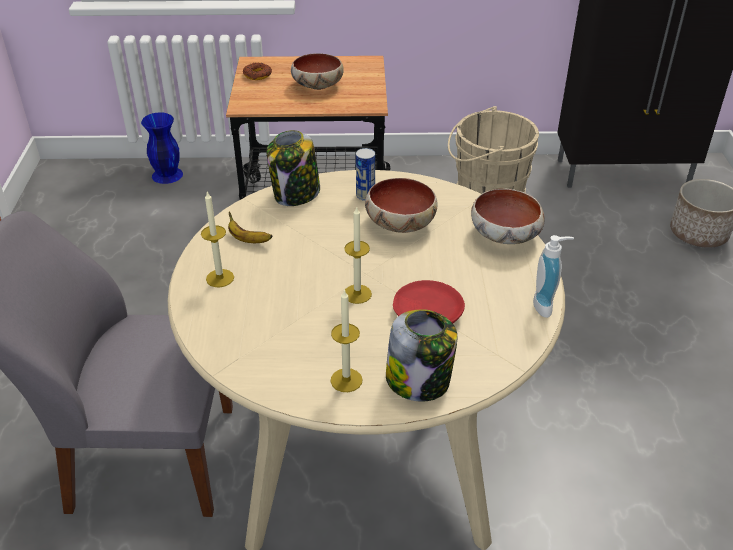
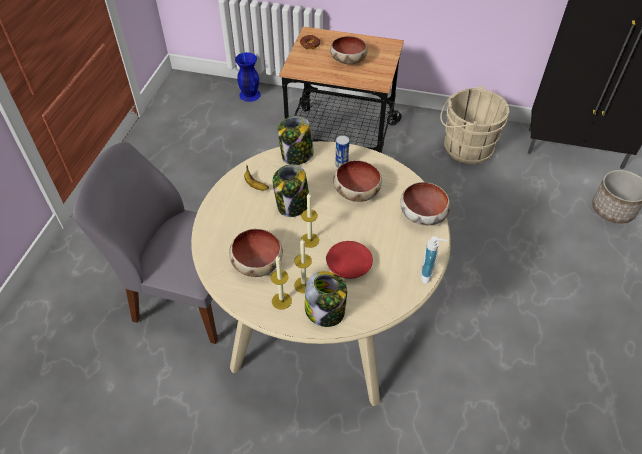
camera: 15 degrees right, 10 degrees up
(220, 278) = (229, 211): candle -> candle (304, 285)
(287, 337) = (256, 263): none -> bowl
(314, 255) = (293, 205): none -> jar

